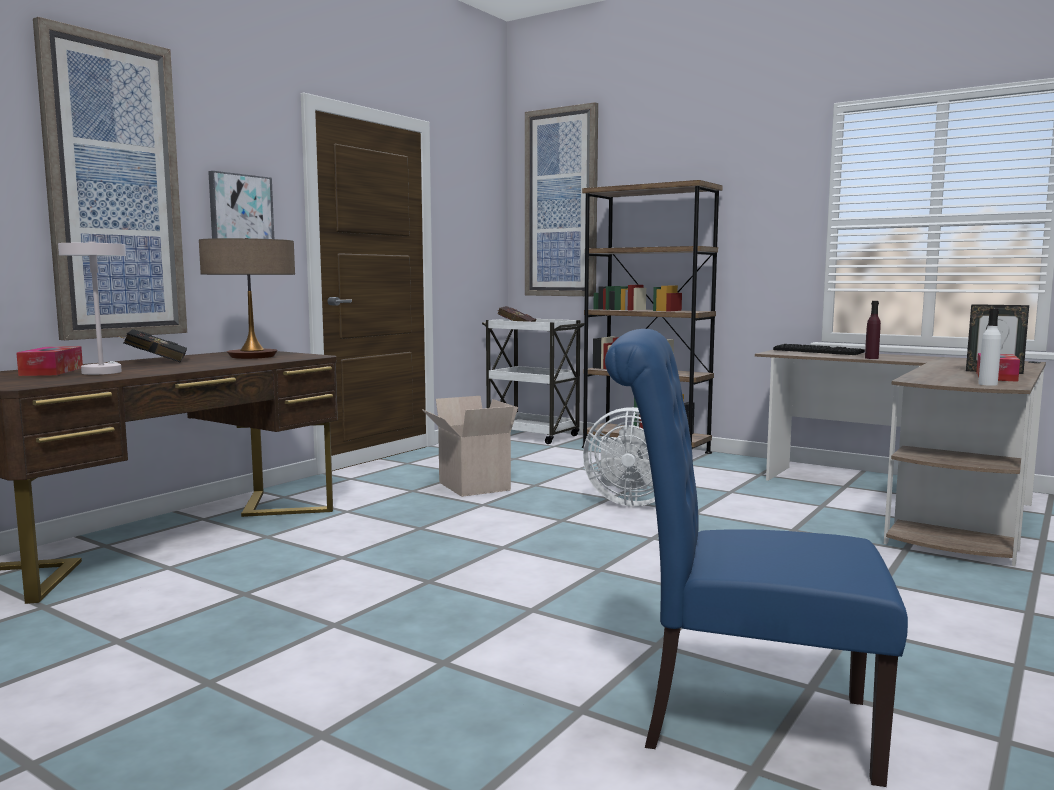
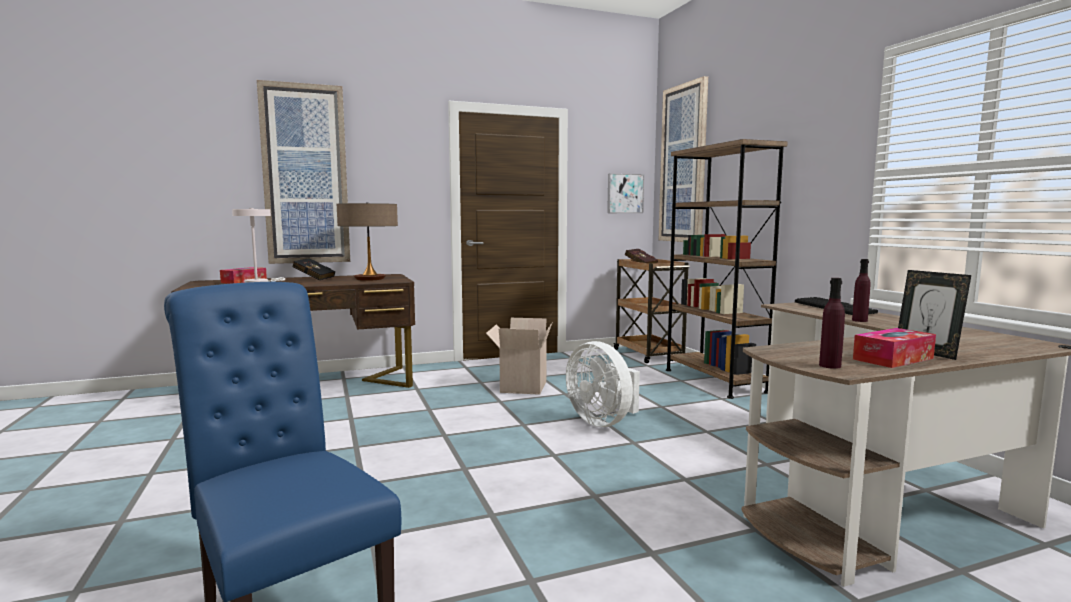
camera: 35 degrees right, 0 degrees up
(240, 209) = (395, 183): picture -> picture (624, 193)
(533, 436) = (649, 355): white cart -> brown cart
(987, 384) = (830, 366): white bottle -> purple bottle

